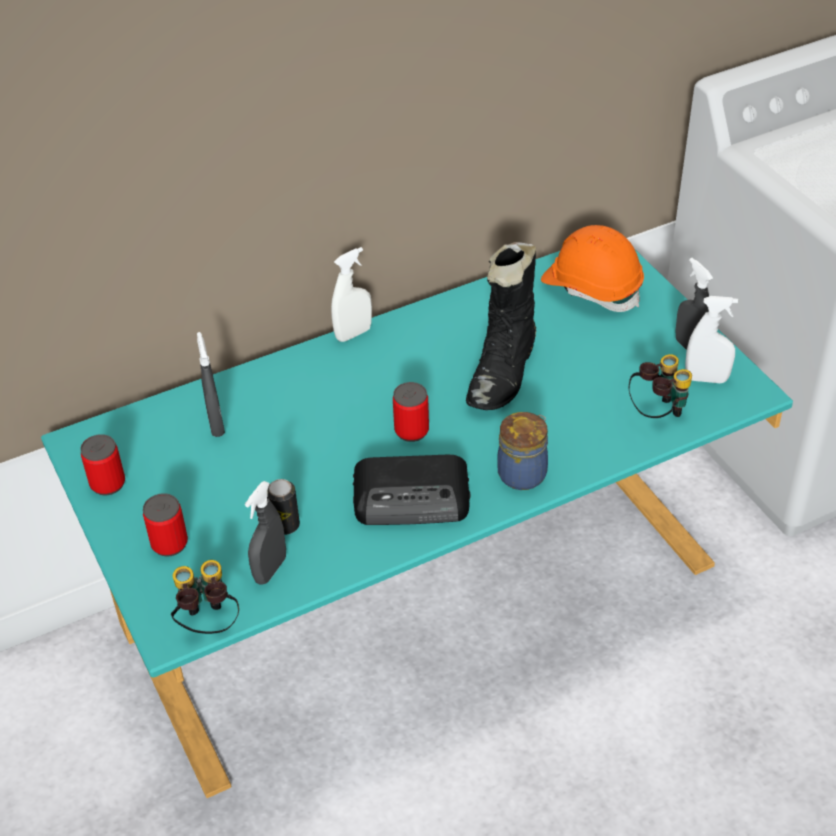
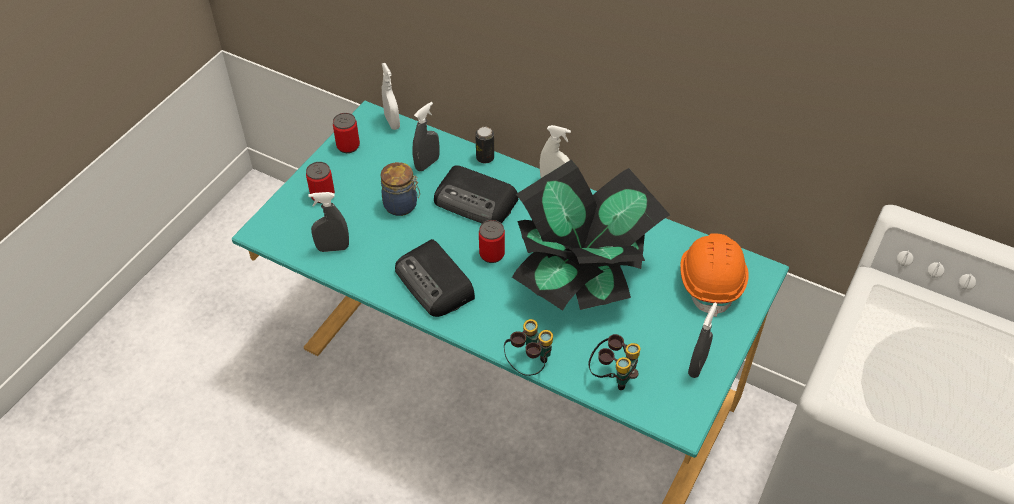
camera: 55 degrees right, 5 degrees up
(208, 624) = (276, 243): binoculars -> binoculars (529, 364)
(285, 525) = (371, 237): can -> can (485, 158)
(319, 408) = (476, 202): none -> radio
(504, 372) = (583, 274): black boot -> potted plant
(523, 473) = (498, 328): jar -> jar (402, 205)
(706, 379) = (672, 389): white spray bottle -> white spray bottle (392, 122)

